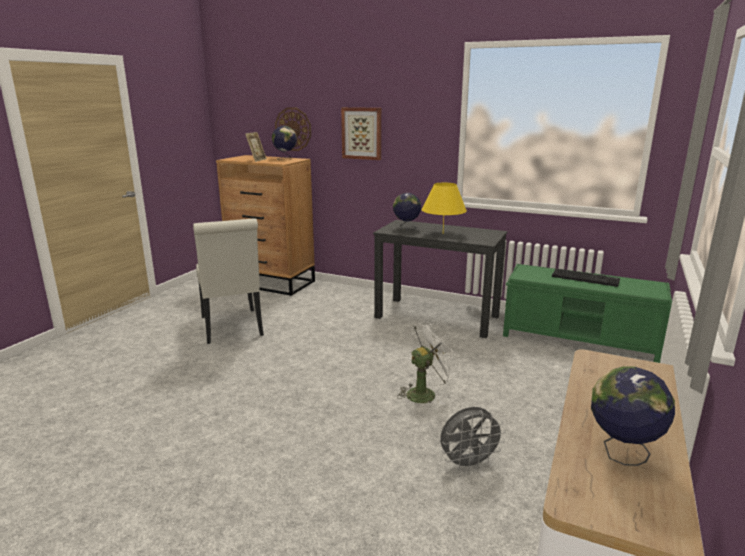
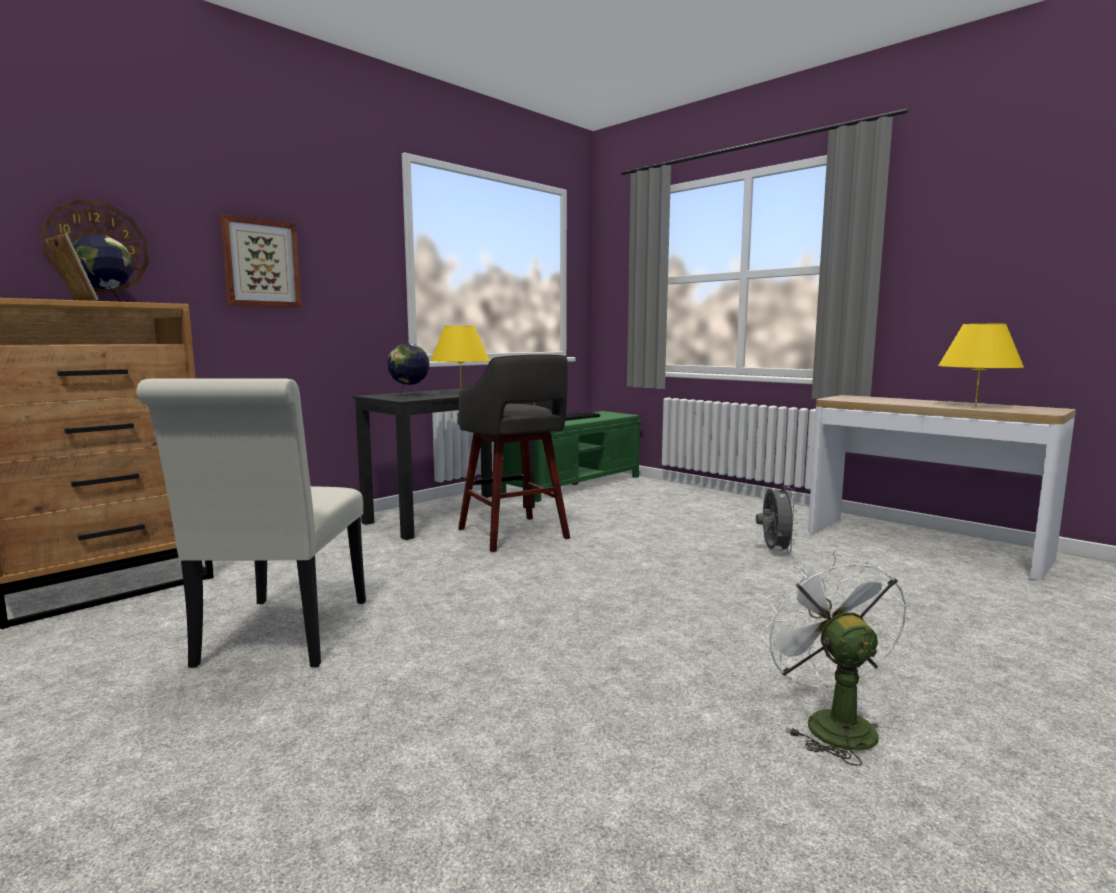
camera: 70 degrees left, 10 degrees down
(232, 328) = (280, 637): white chair -> white chair turned 90 degrees clockwise
(412, 345) = (514, 535): none -> grey stool
(425, 393) = (637, 546): white fan -> white fan (830, 722)
(622, 453) = (975, 406): globe -> yellow table lamp

